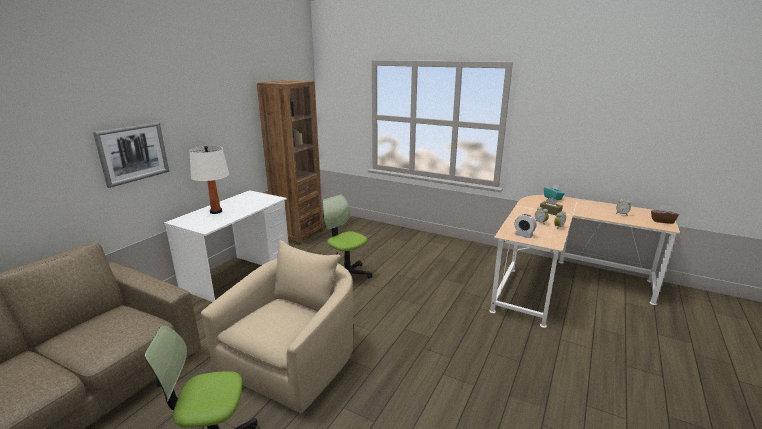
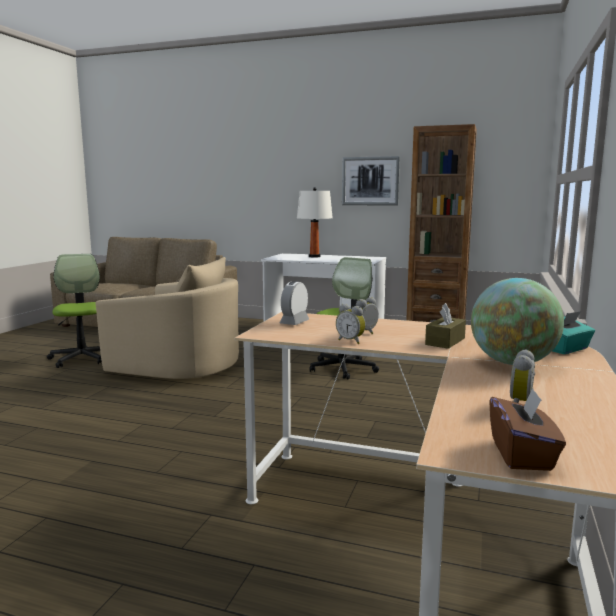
camera: 80 degrees right, 10 degrees down
(133, 153) = (271, 186): picture -> picture (370, 181)
(576, 207) = (512, 363): none -> globe

